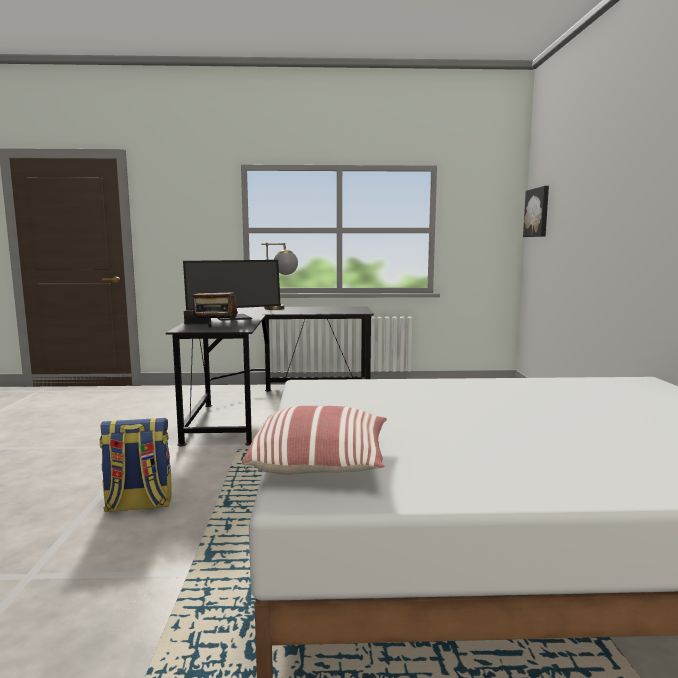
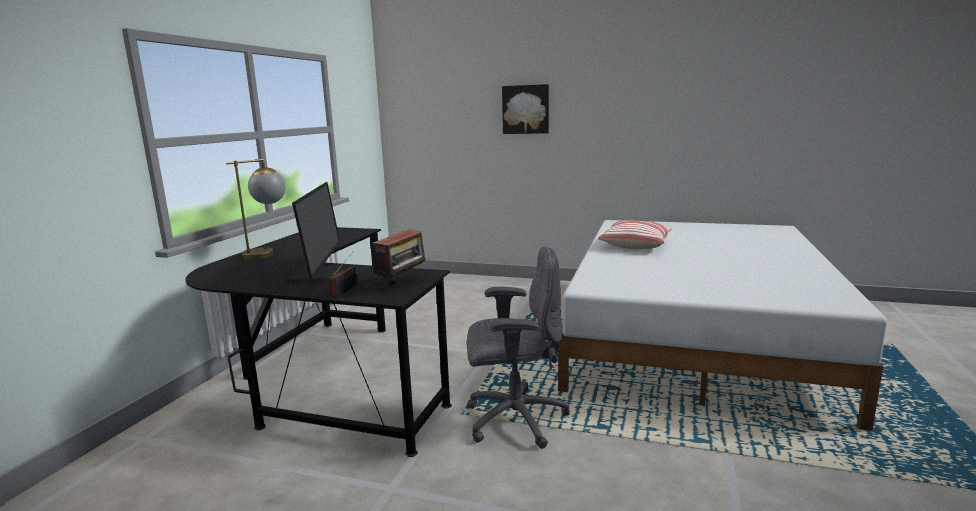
camera: 70 degrees left, 5 degrees up
(138, 504) = (587, 485): backpack -> none
(234, 468) = (514, 419): none -> grey office chair
(321, 462) = (792, 297): pillow -> pillow (635, 245)
(537, 212) = (407, 108): picture -> picture (526, 109)

